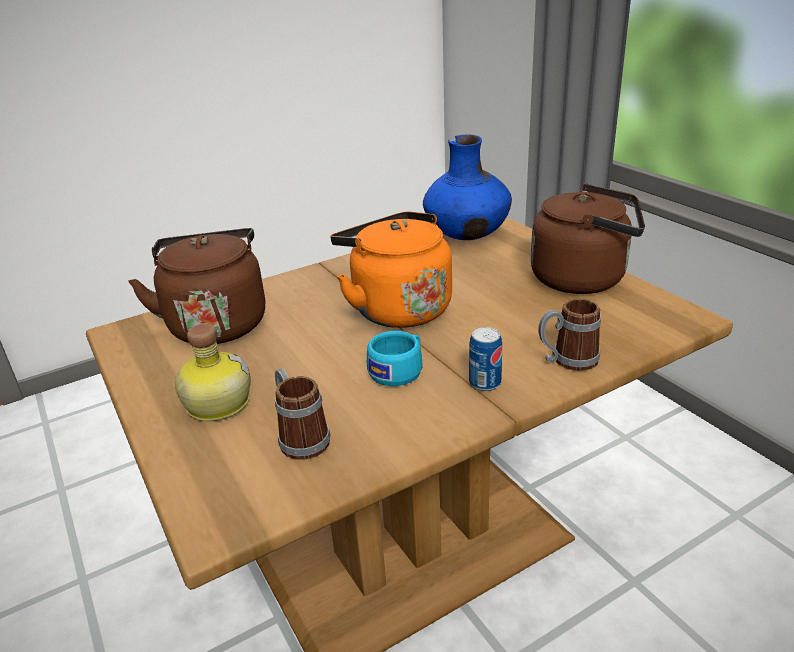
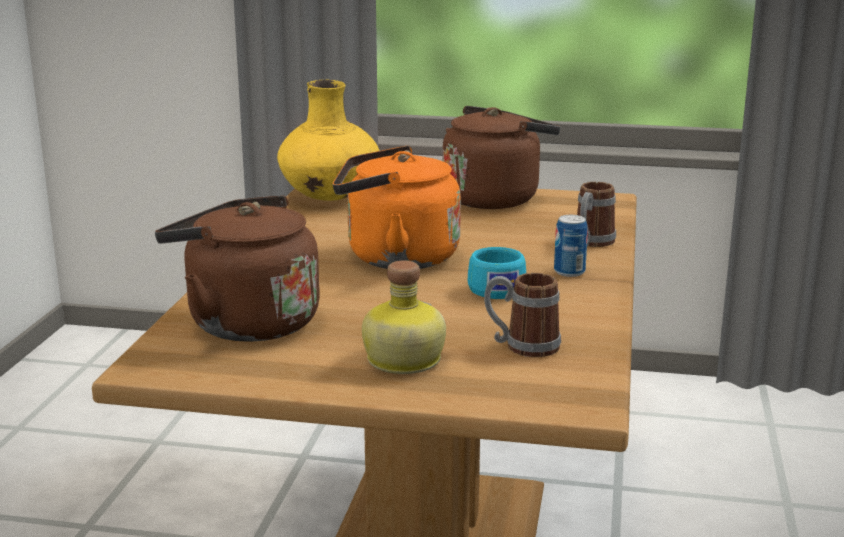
camera: 50 degrees left, 10 degrees down
(467, 236) = (329, 198): blue vase -> yellow vase

